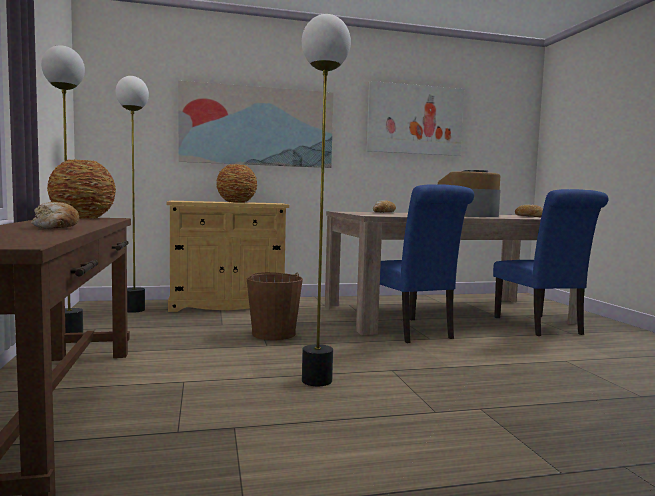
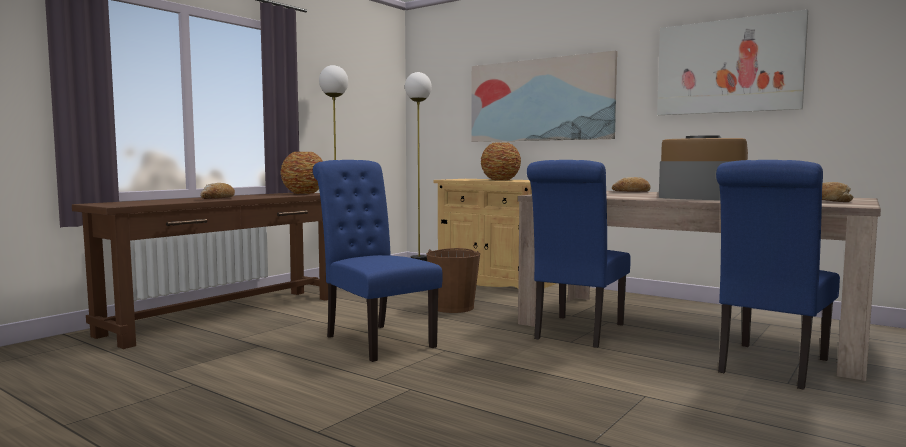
camera: 50 degrees right, 0 degrees up
(316, 380) = (375, 340): floor lamp -> blue chair

